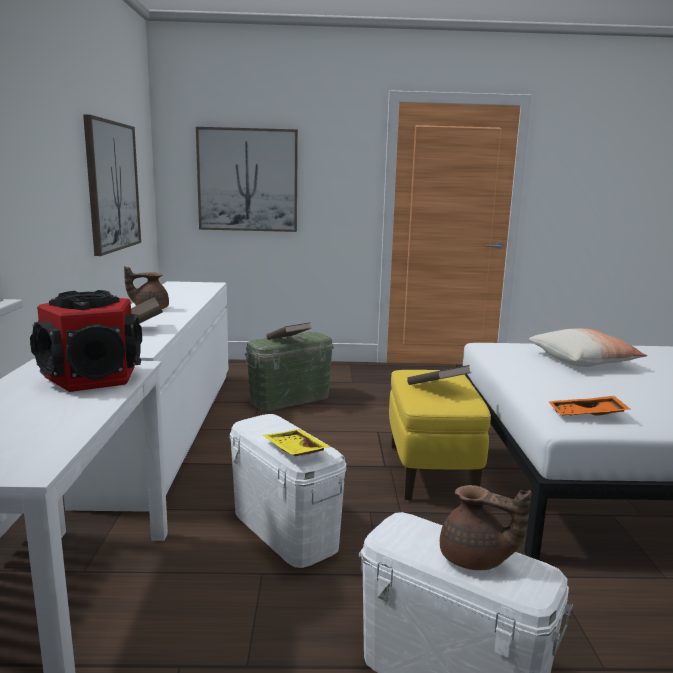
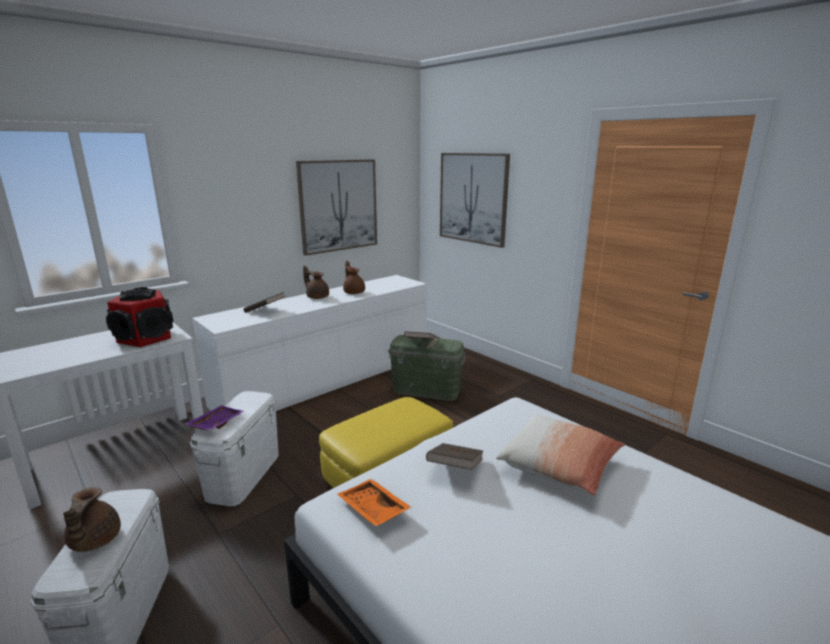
camera: 50 degrees right, 5 degrees up
(178, 299) = (354, 292): none -> brown teapot
(294, 451) = (215, 423): yellow tray -> purple tray
(437, 388) = (378, 425): brown book -> brown book (455, 468)

